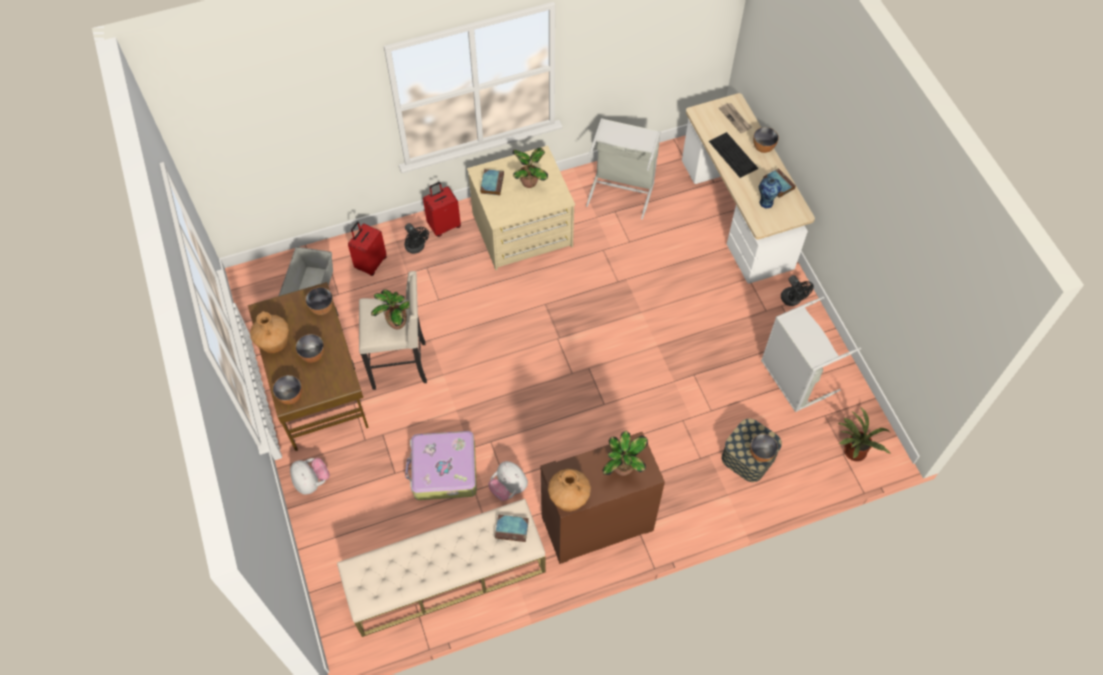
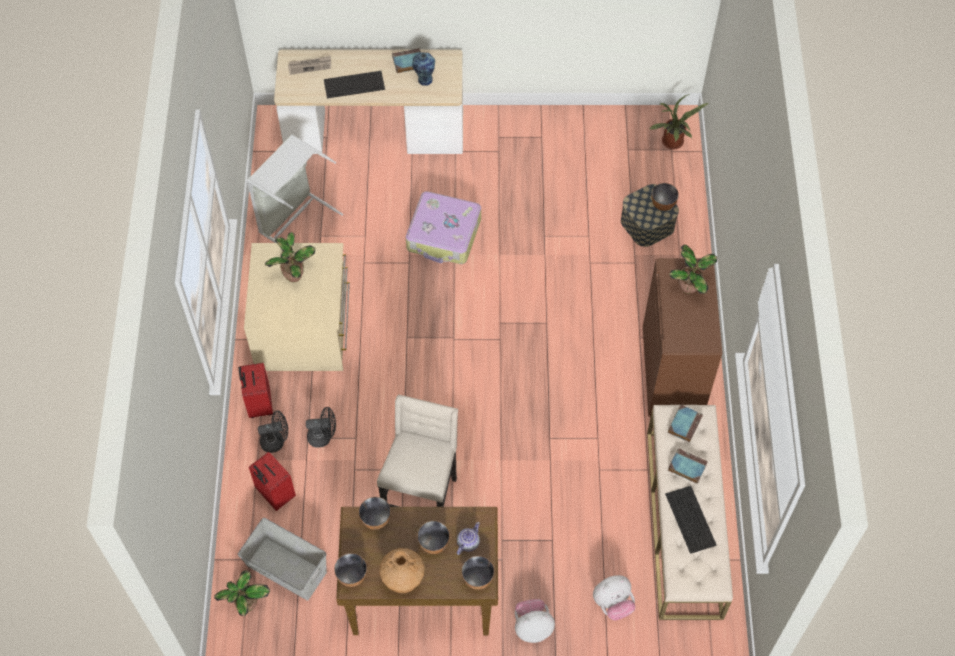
camera: 70 degrees left, 0 degrees up
(321, 379) = (467, 543): none -> teapot
(396, 323) = (427, 449): potted plant -> potted plant (246, 605)
(417, 560) = (690, 518): none -> keyboard
(443, 470) = (566, 492): suitcase -> suitcase (444, 235)
(492, 183) = (277, 310): book -> book (686, 467)
(508, 488) = (607, 437): plush toy -> plush toy (613, 603)
(568, 499) = (706, 340): brown vase -> none
(763, 147) = (358, 57): bowl -> bowl (352, 576)
(792, 300) = (496, 126): black fan -> black fan (323, 436)
(792, 379) = (581, 159): grey laundry basket -> none

